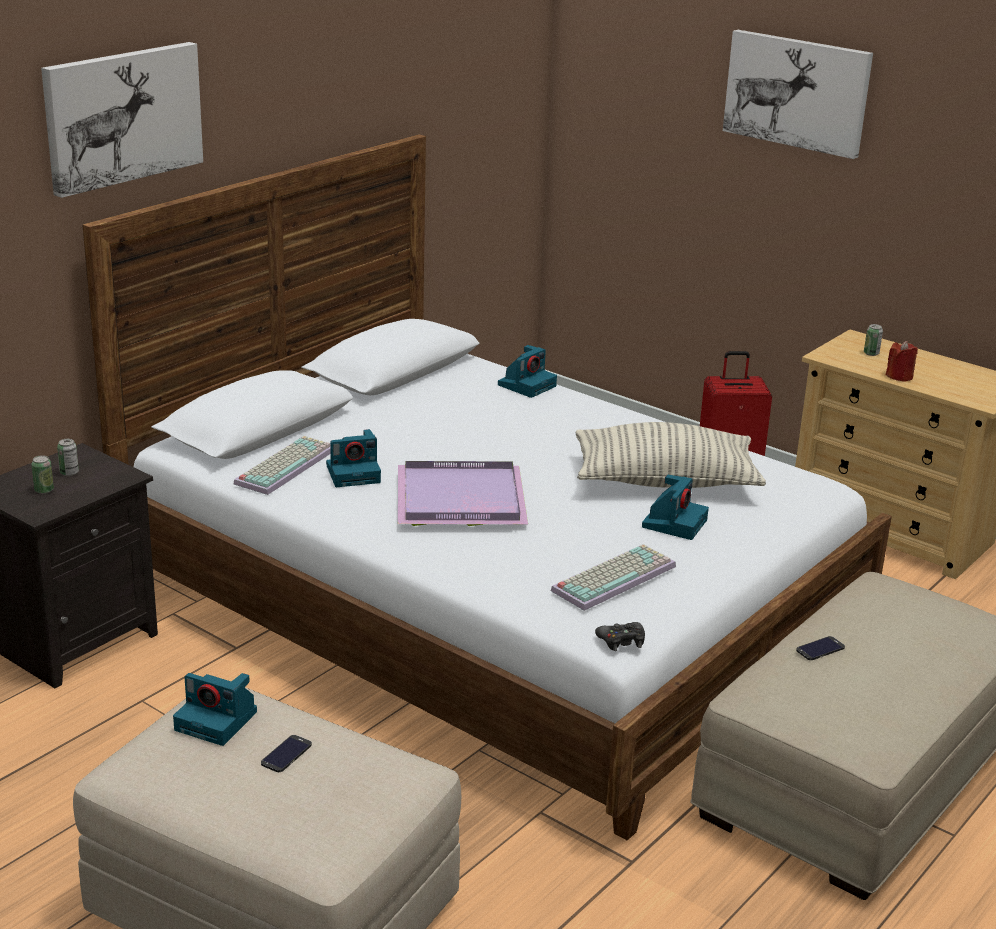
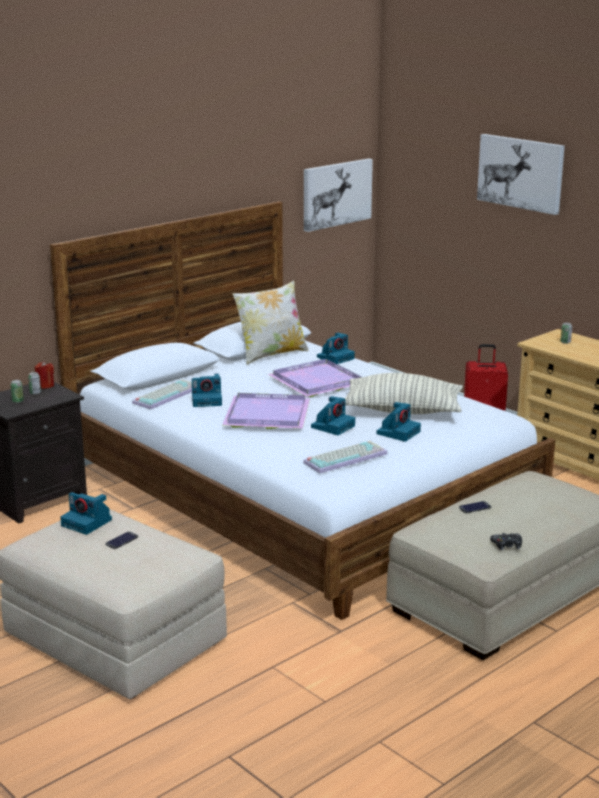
camera: 10 degrees right, 5 degrees down
(122, 116) = (77, 181): picture -> picture (336, 194)
(426, 382) = (271, 354): none -> pillow
(515, 429) = (317, 381): none -> purple tray
(571, 516) = (333, 426): none -> camera
(621, 641) = (337, 490): black game controller -> black game controller (507, 545)
(899, 376) = (578, 355): red candle -> red candle (45, 385)

